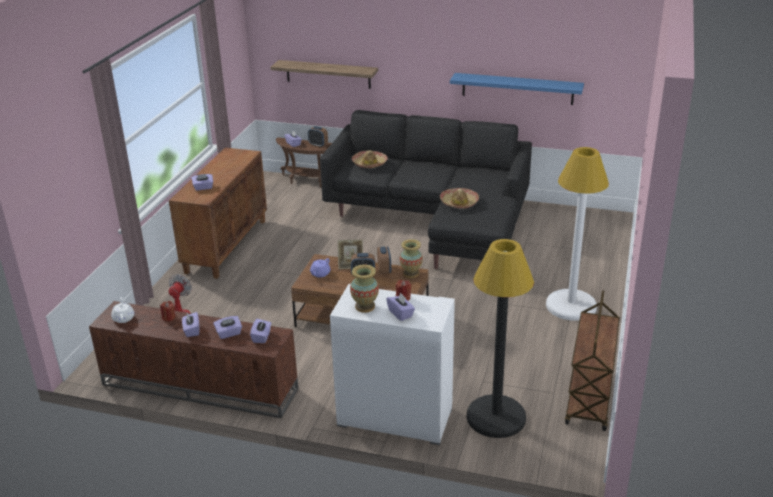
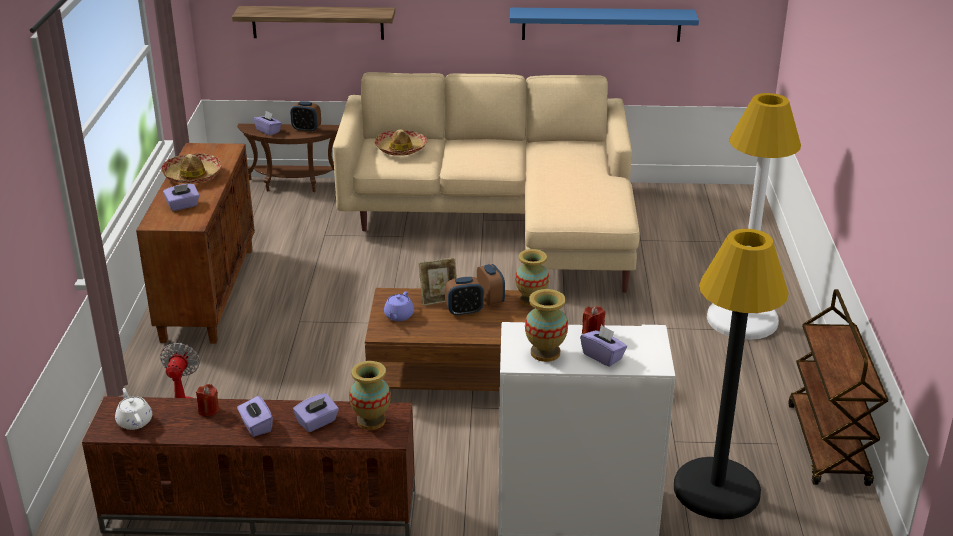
camera: 15 degrees left, 0 degrees up
(262, 337) = (371, 421): purple tissue box -> vase
(436, 220) = (503, 222): black sofa -> beige sofa
(459, 202) = (556, 192): hat -> hat (192, 175)

